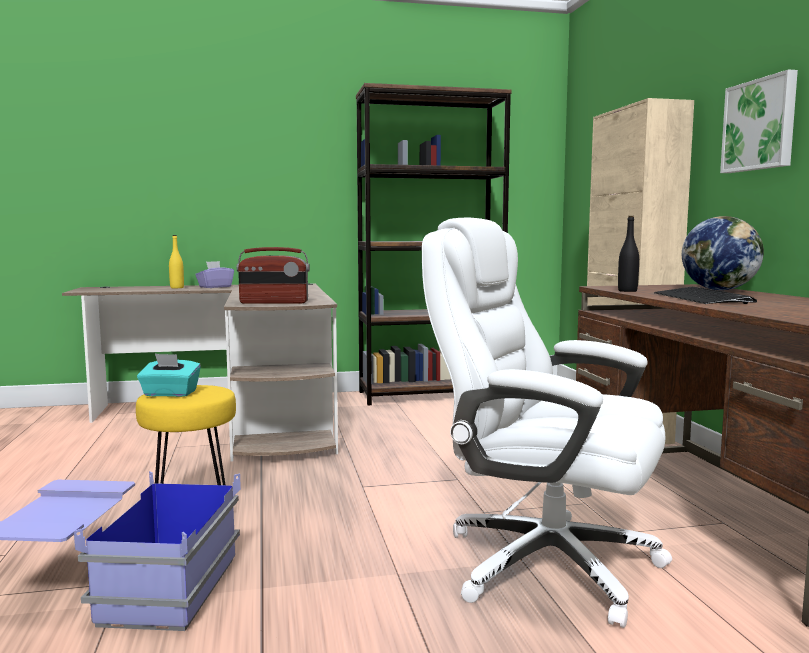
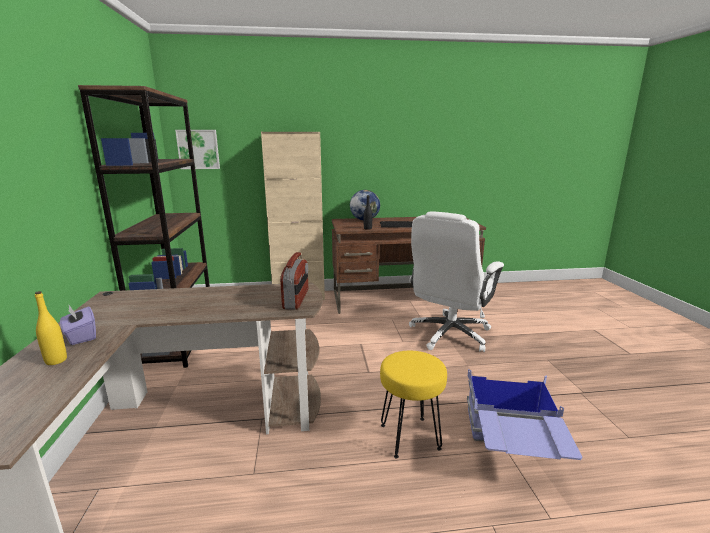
camera: 85 degrees left, 10 degrees up
(170, 394) = (419, 370): turquoise tissue box -> none
(760, 125) = (362, 150): picture -> picture (198, 149)

